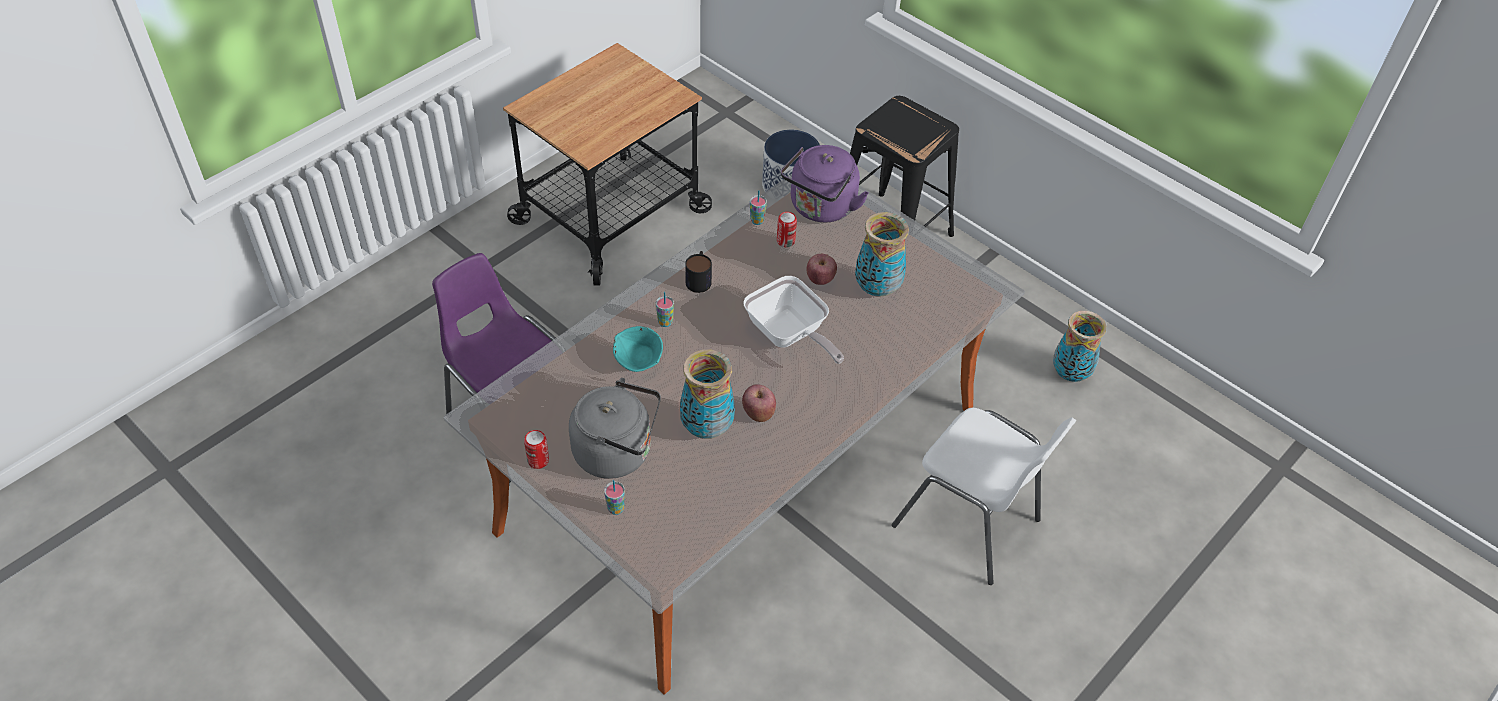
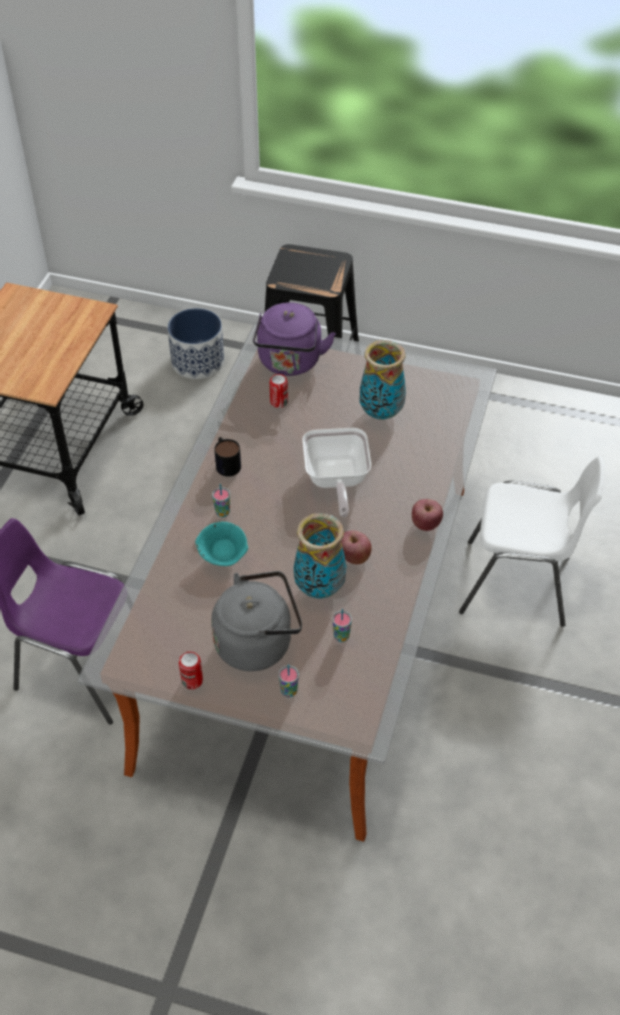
camera: 25 degrees left, 0 degrees up
(757, 221) = (243, 394): cup -> cup (341, 636)
(789, 336) = (336, 481): frying pan -> frying pan turned 60 degrees clockwise
(820, 279) = (329, 423): apple -> apple (425, 524)
(1070, 374) = (520, 431): vase -> none

